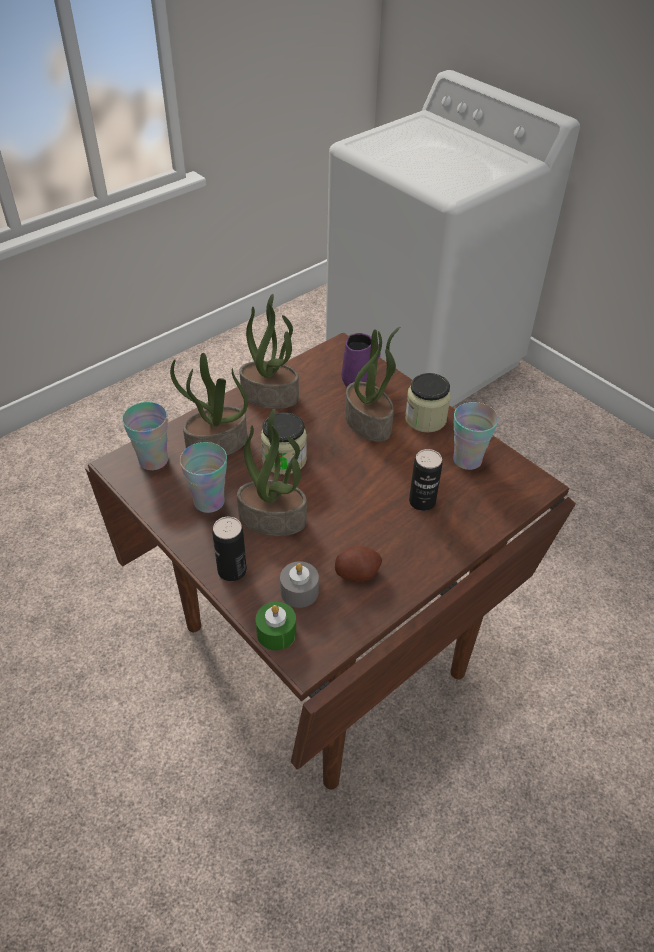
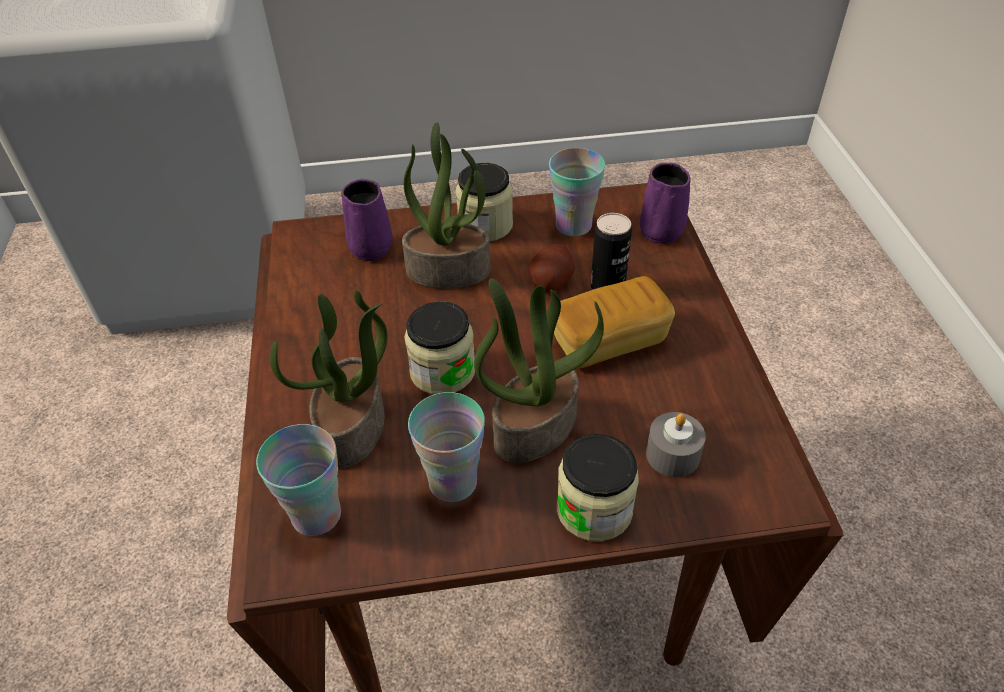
camera: 55 degrees left, 0 degrees up
(232, 570) = (594, 509): can -> jar
(271, 395) = (315, 333): potted plant -> none
(276, 633) = (725, 507): green candle -> none
(357, 572) = (676, 388): potato -> potato (551, 281)
(372, 523) = (609, 341): none -> bread
(507, 506) = (660, 230): none -> purple mug

